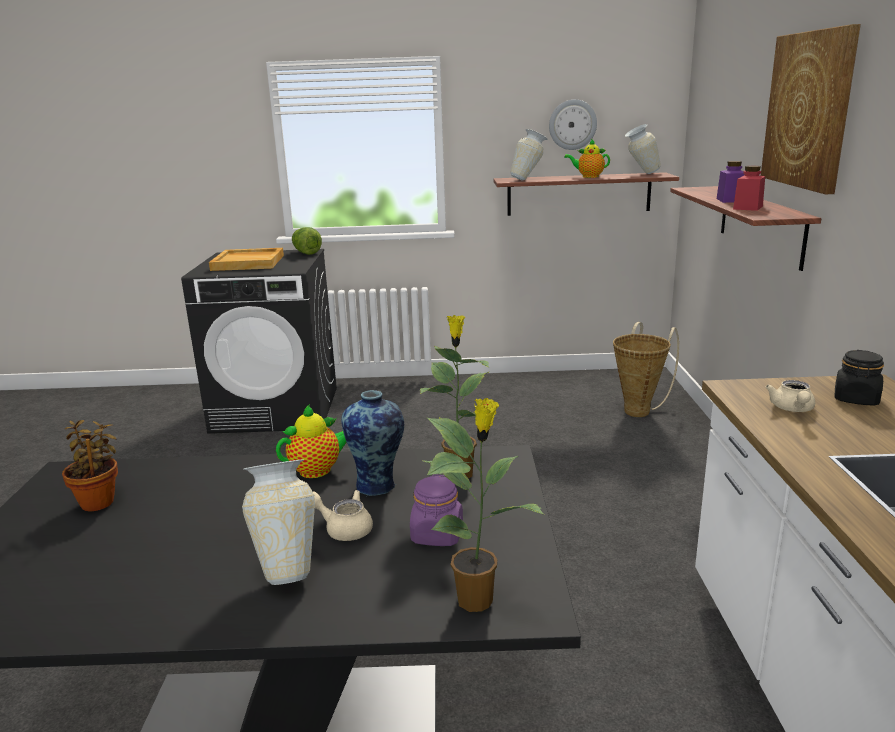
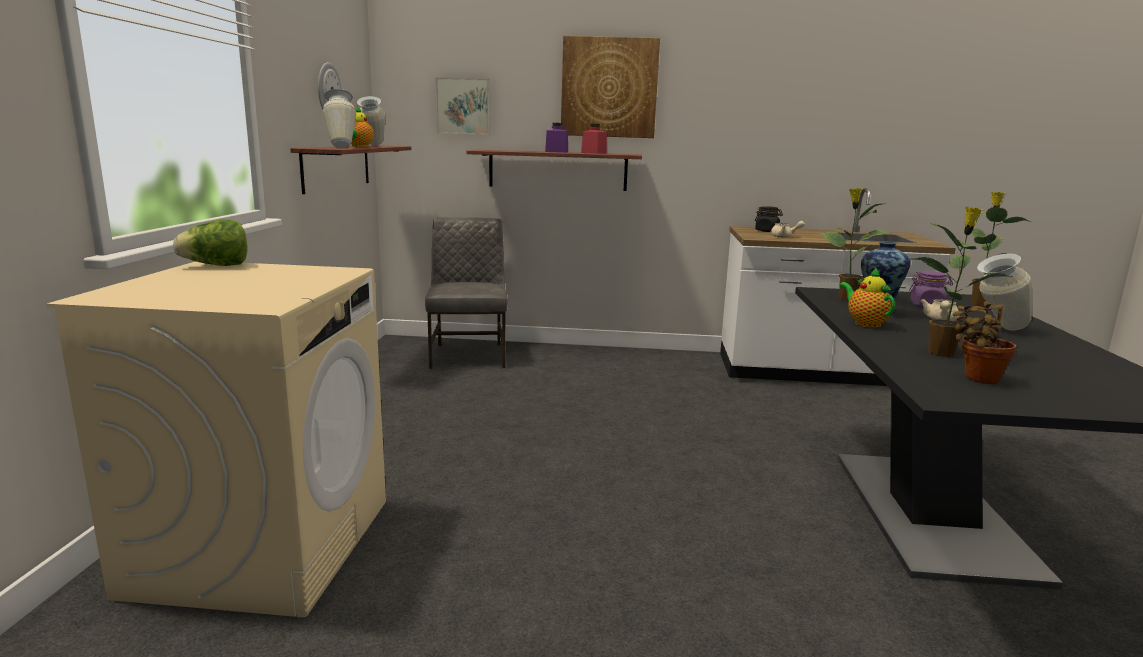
camera: 85 degrees left, 5 degrees down
(188, 498) = (942, 353): none -> potted plant
(249, 262) = (230, 286): beige tray -> none
(277, 409) = (263, 544): black washing machine -> beige washing machine
(639, 410) = (469, 355): basket -> grey chair
(720, 133) = (464, 106): none -> picture

